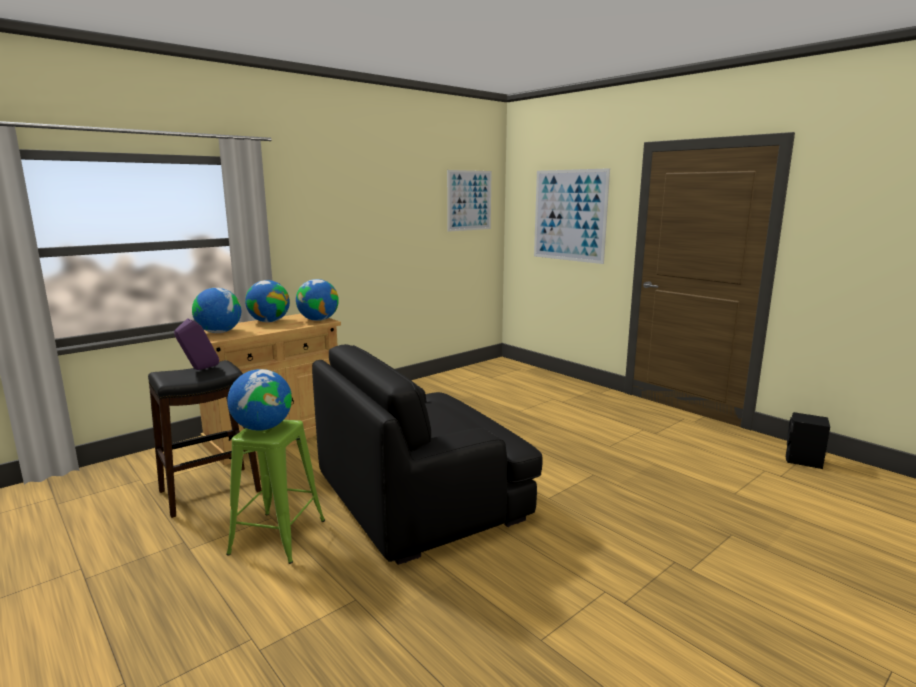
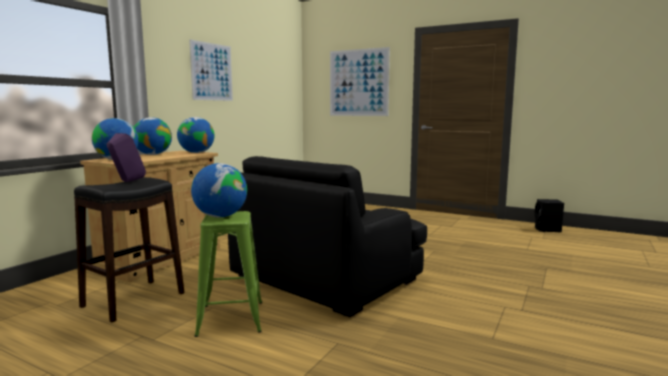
camera: 20 degrees left, 5 degrees down
(469, 200) = (281, 72): picture -> picture (211, 72)

